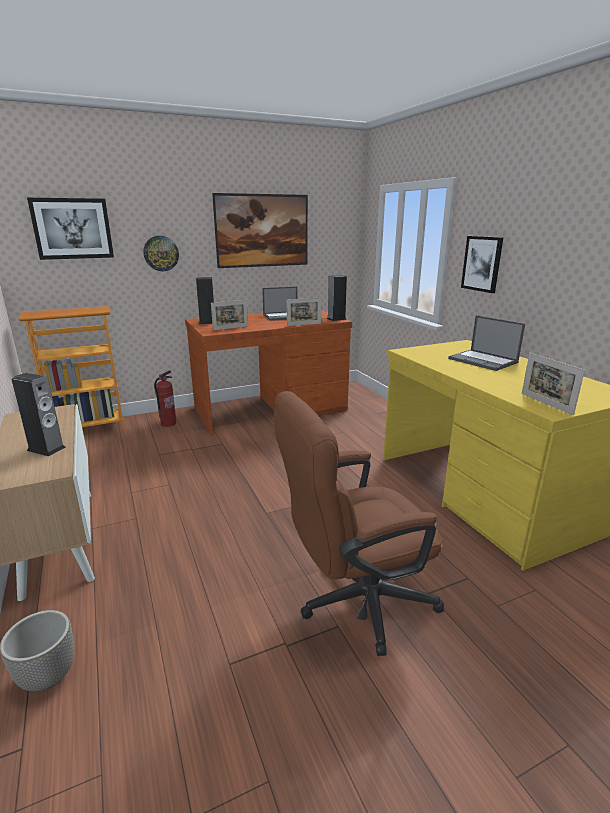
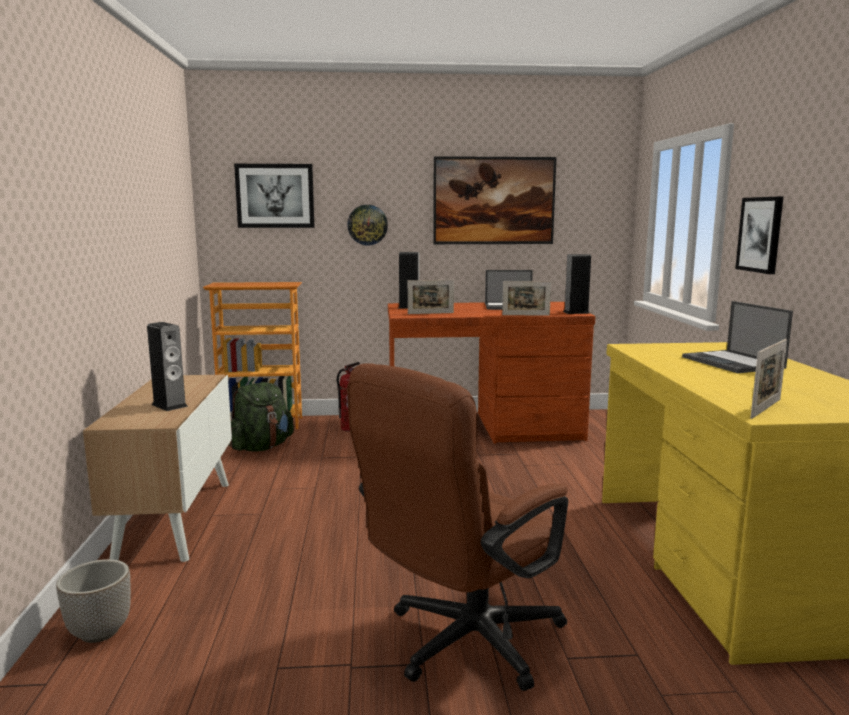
camera: 20 degrees right, 10 degrees down
(101, 453) = (261, 447): none -> green backpack
(355, 601) = (462, 644): brown office chair -> brown office chair turned 45 degrees counterclockwise
(546, 404) = (766, 408): picture frame -> picture frame turned 135 degrees counterclockwise

